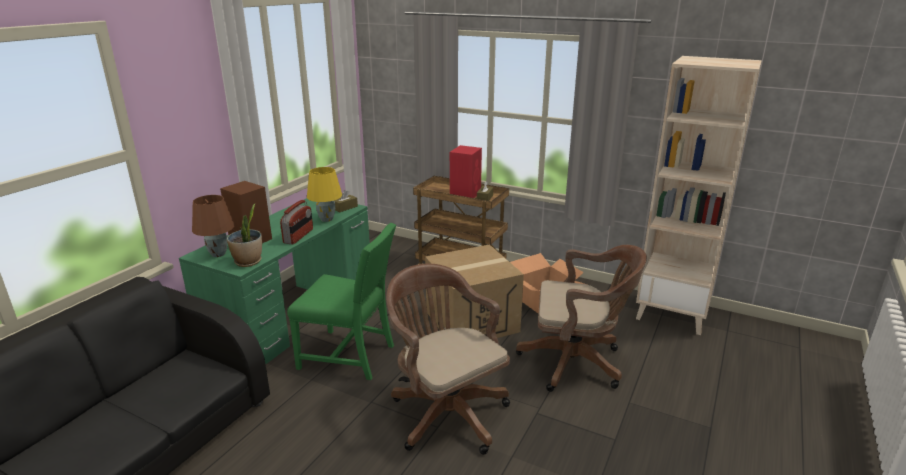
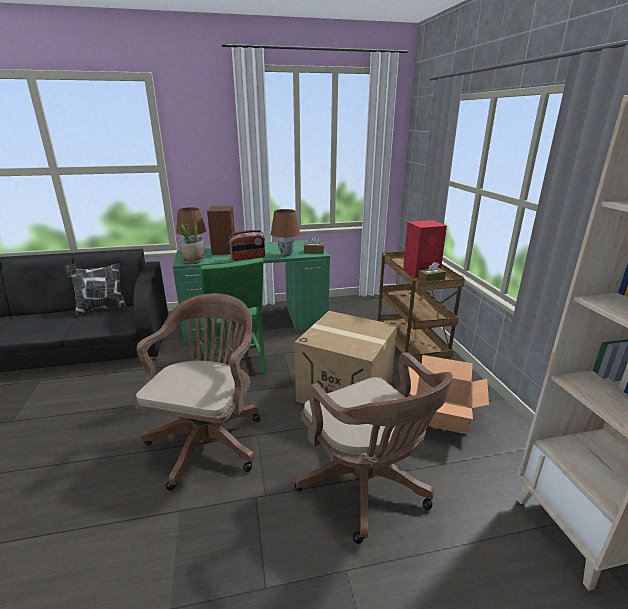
camera: 50 degrees right, 0 degrees up
(136, 383) = (101, 309): none -> pillow
(326, 219) = (285, 254): yellow table lamp -> brown table lamp

